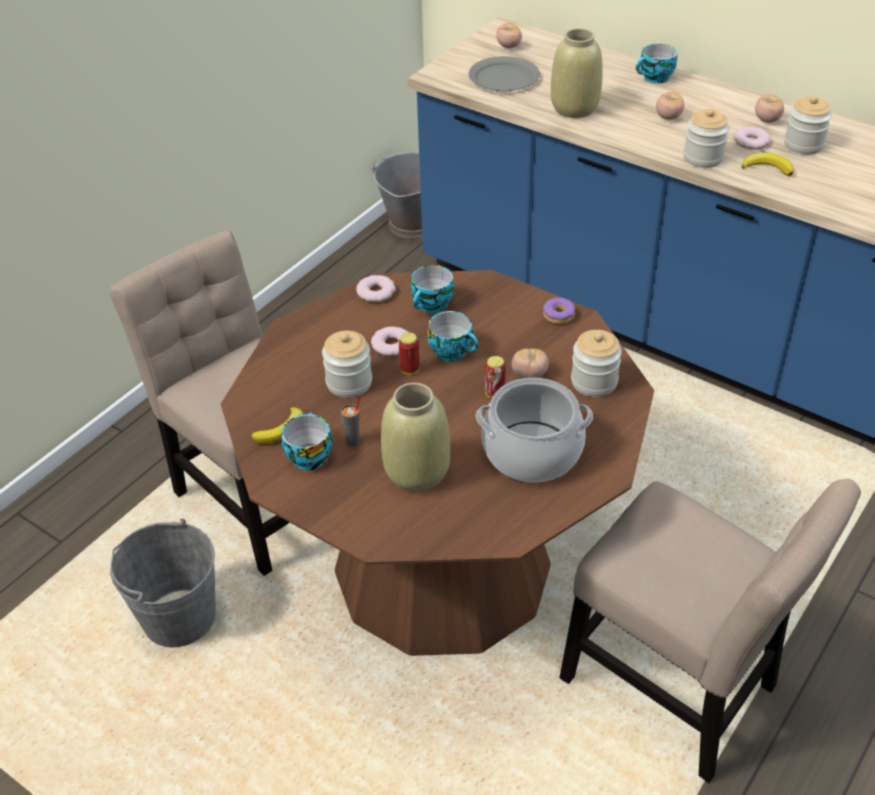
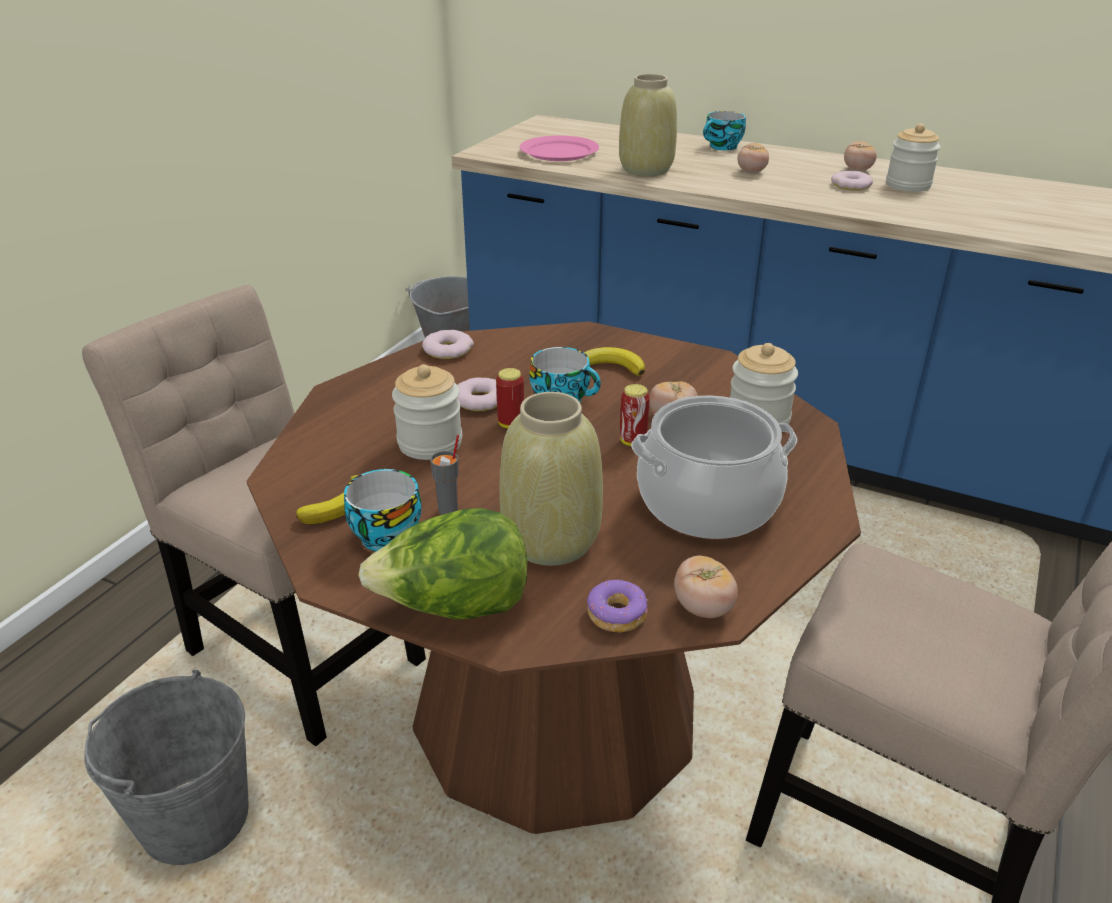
camera: 10 degrees left, 10 degrees down
(345, 516) = (454, 608): none -> lettuce
(432, 306) = (523, 358): cup -> none
(503, 78) = (558, 152): grey plate -> pink plate
(508, 46) = (556, 132): tomato -> tomato (703, 608)
(559, 316) = (686, 358): donut -> donut (617, 614)
(703, 158) = (806, 198): jar -> none
(767, 168) = (881, 202): banana -> banana (610, 367)

